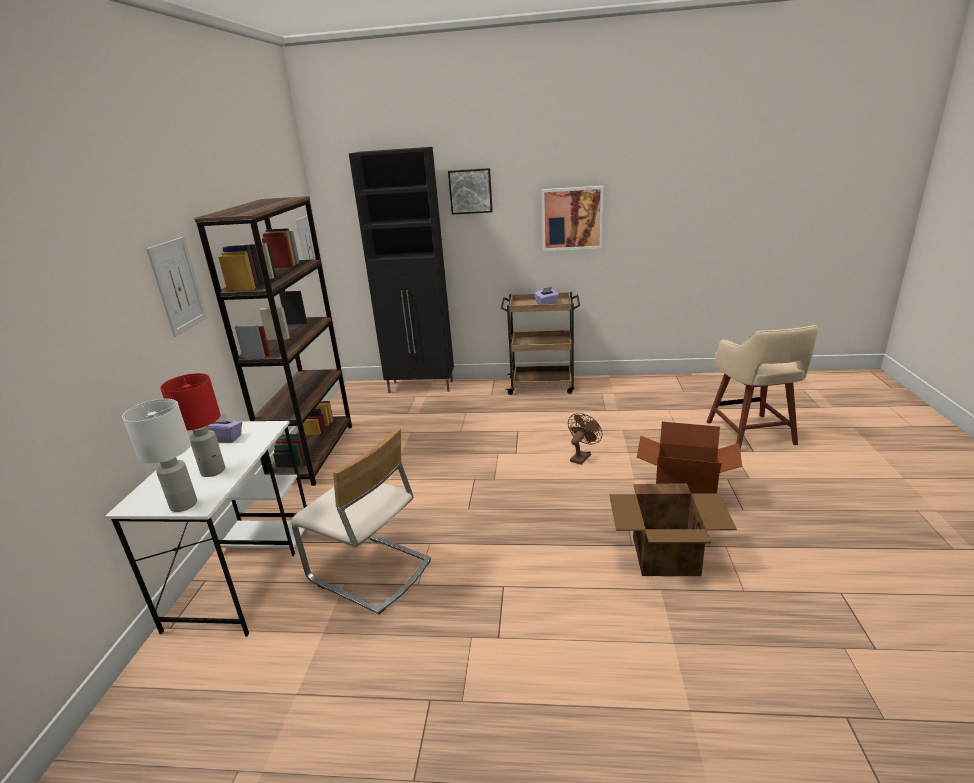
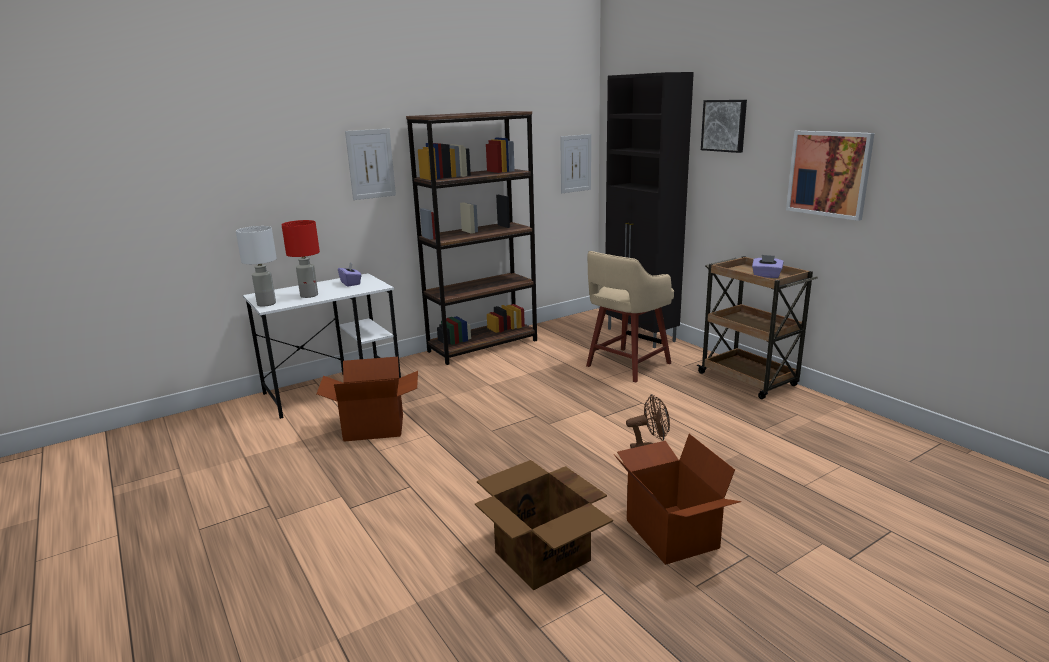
camera: 50 degrees right, 5 degrees down
(369, 571) = (374, 427): beige chair -> cardboard box
(751, 434) = (892, 545): beige stool -> beige stool (626, 365)

